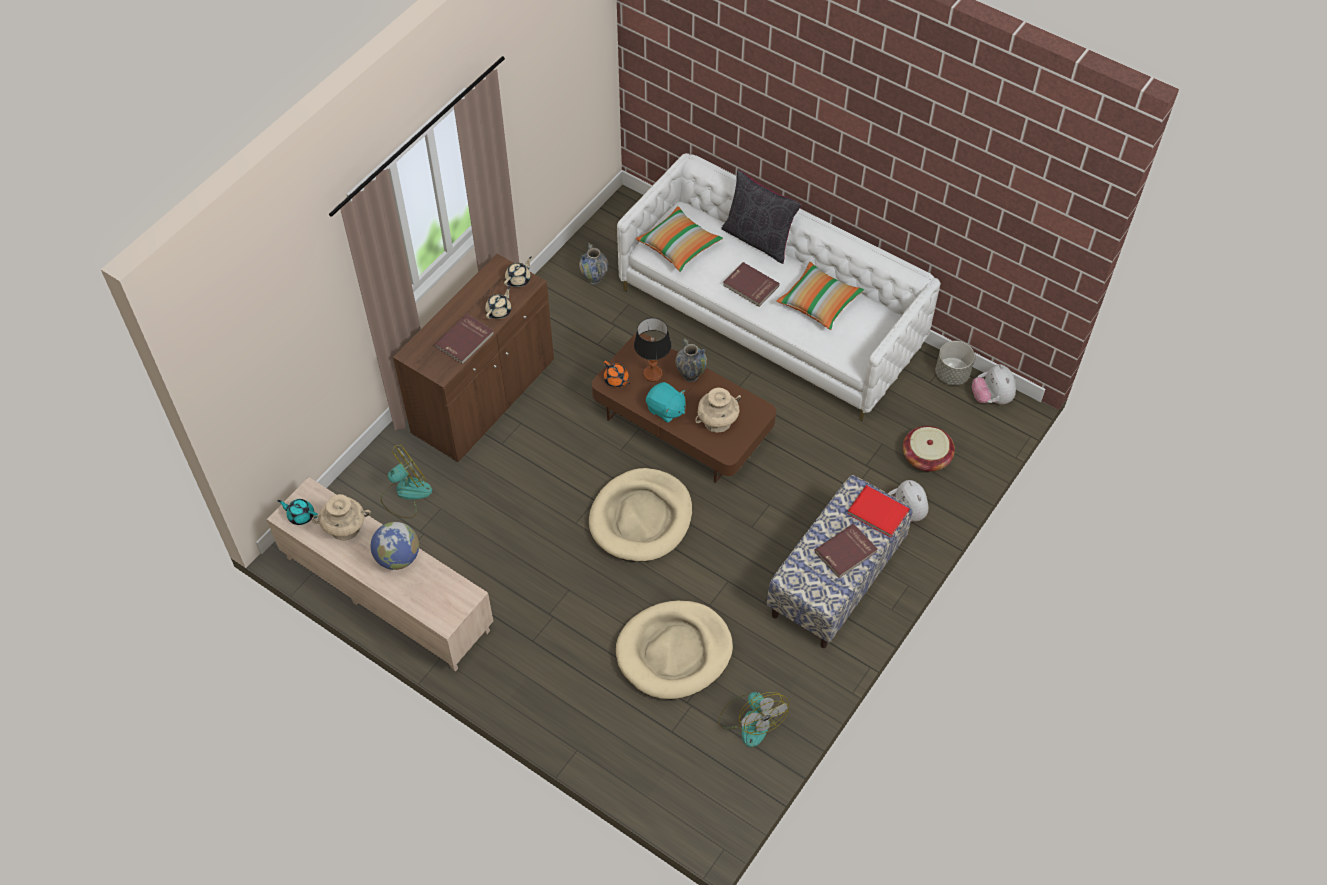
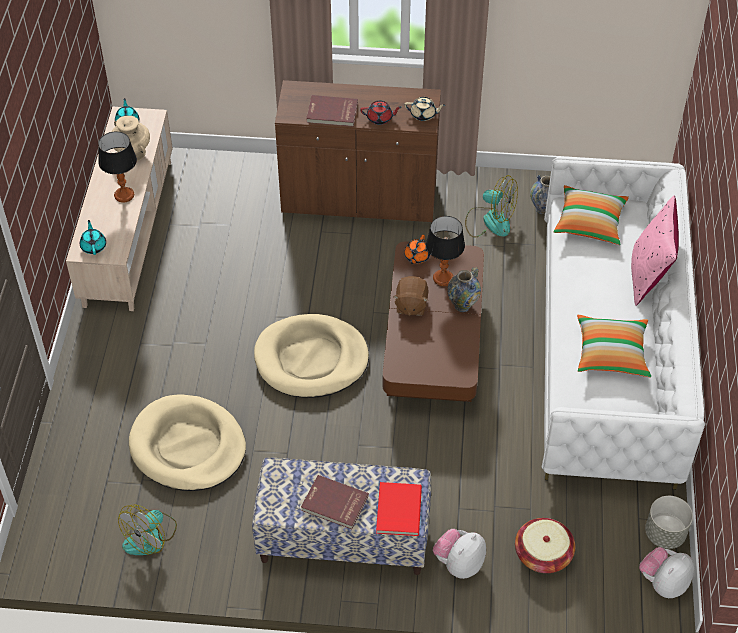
camera: 60 degrees right, 5 degrees down
(398, 557) = (124, 195): globe -> table lamp
(406, 493) = (229, 197): fan -> fan (489, 221)
(445, 609) = (93, 246): none -> turquoise teapot
(499, 311) = (380, 118): beige teapot -> red teapot
(666, 410) = (410, 305): turquoise plush toy -> brown plush toy
(717, 421) = (426, 348): beige vase -> none
(750, 286) = (586, 293): red book -> none
(758, 239) = (649, 275): black pillow -> pink pillow

